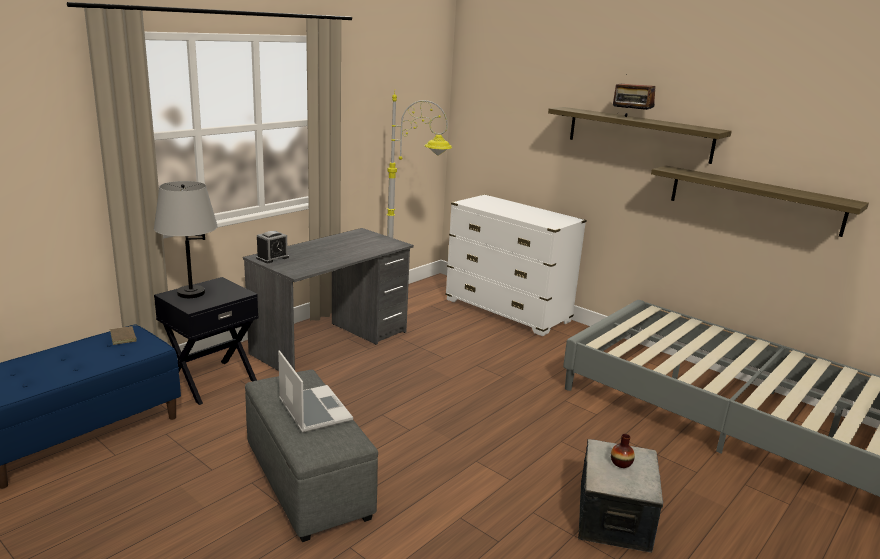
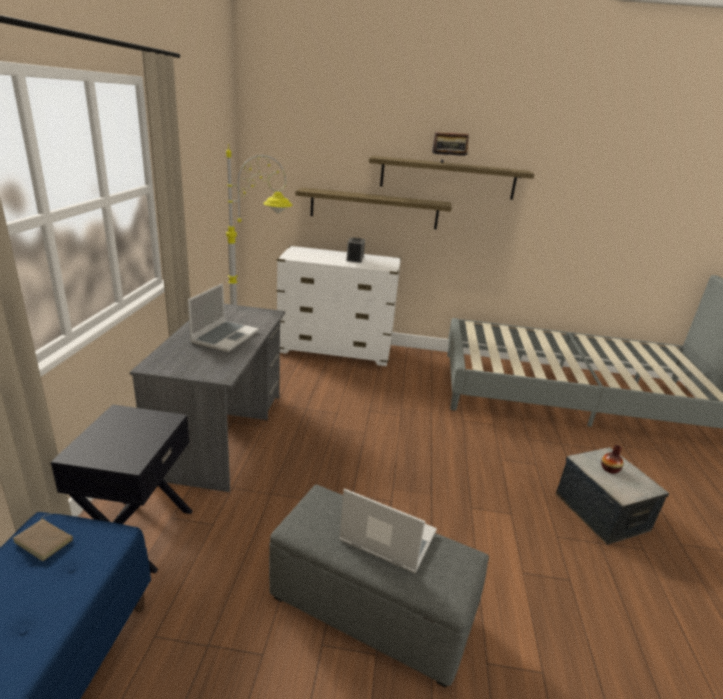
camera: 35 degrees left, 5 degrees up
(190, 293) = (102, 442): grey table lamp -> none
(272, 258) = (168, 363): alarm clock -> alarm clock (355, 259)
(336, 251) = (225, 337): none -> laptop
(754, 199) = (546, 225): shelf -> shelf (374, 208)

